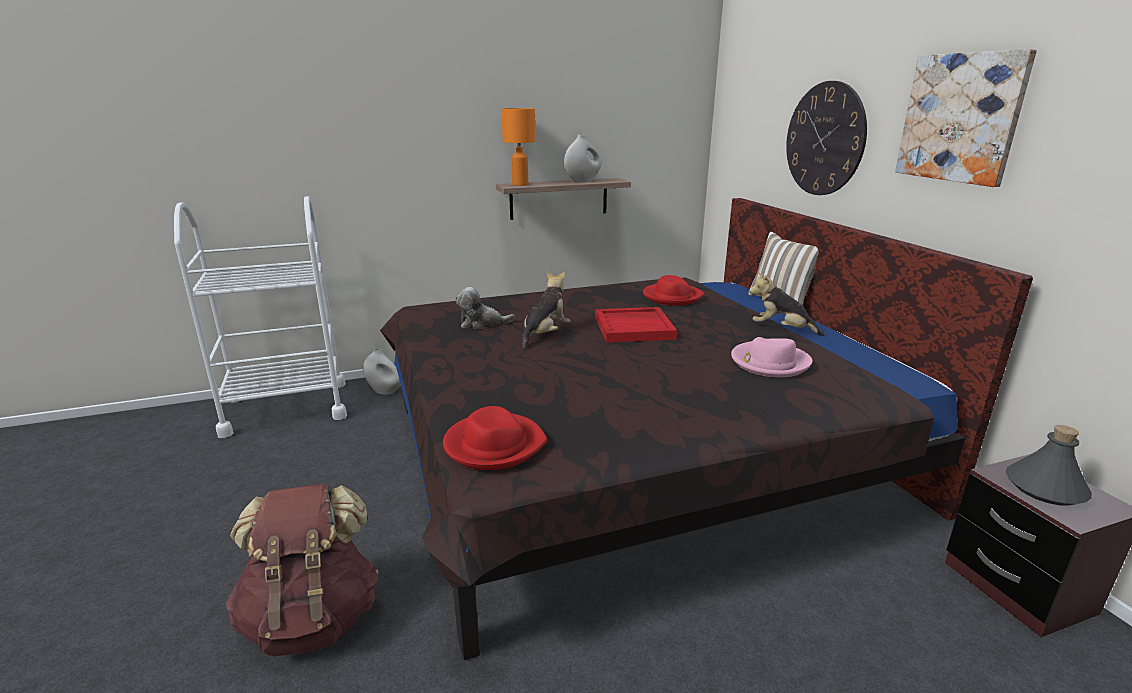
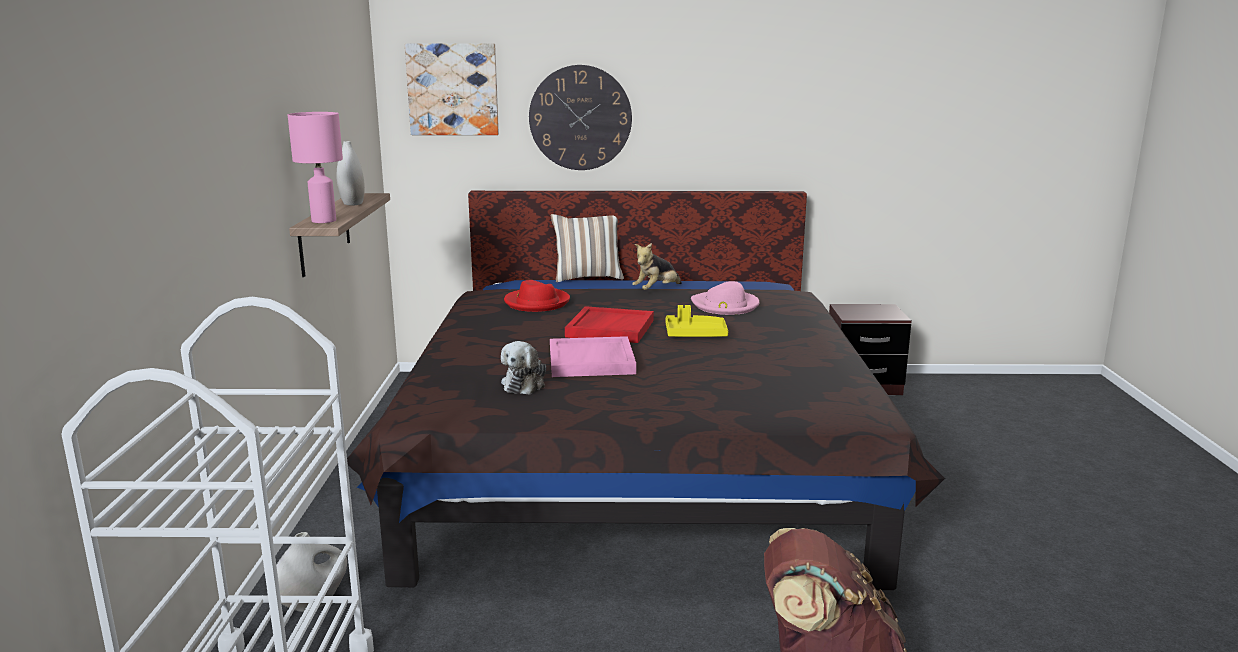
camera: 70 degrees left, 5 degrees down
(494, 445) = (829, 406): red hat -> none
(520, 184) = (324, 221): orange table lamp -> pink table lamp
(545, 334) = (592, 361): plush toy -> pink tray
(654, 360) = (695, 335): none -> yellow tray
(961, 118) = (719, 93): picture -> picture (453, 89)
(1044, 488) = (868, 312): grey bottle -> none

